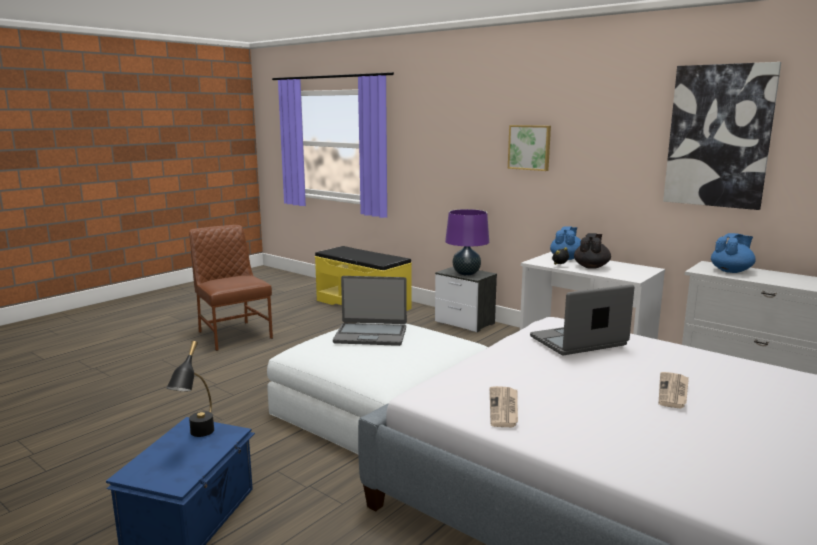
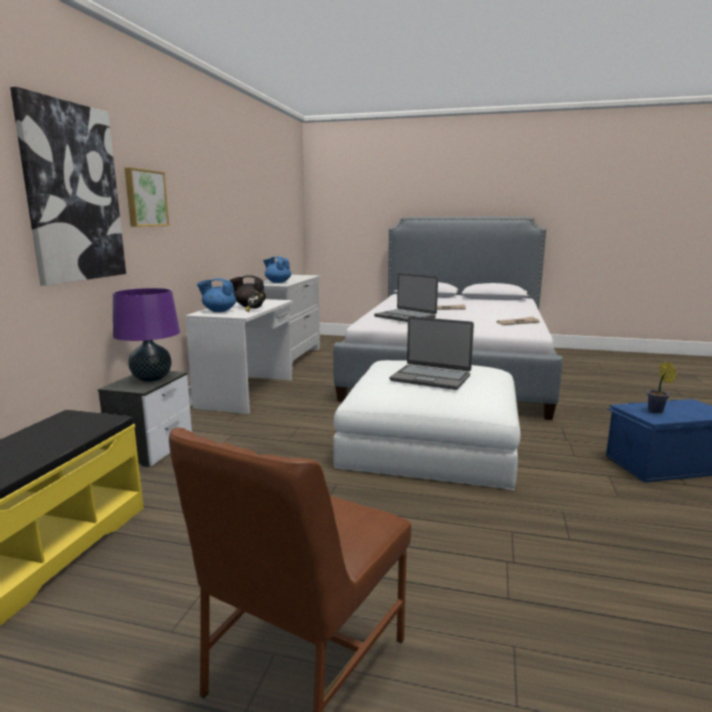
camera: 115 degrees left, 0 degrees up
(197, 437) = (657, 412): black table lamp -> potted plant
(371, 335) = (431, 378): laptop -> laptop turned 135 degrees clockwise
(719, 136) = (242, 190): picture -> picture (72, 193)

